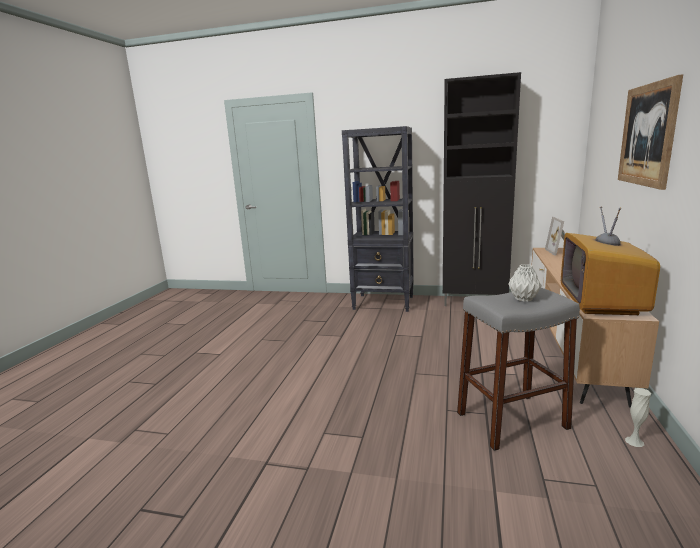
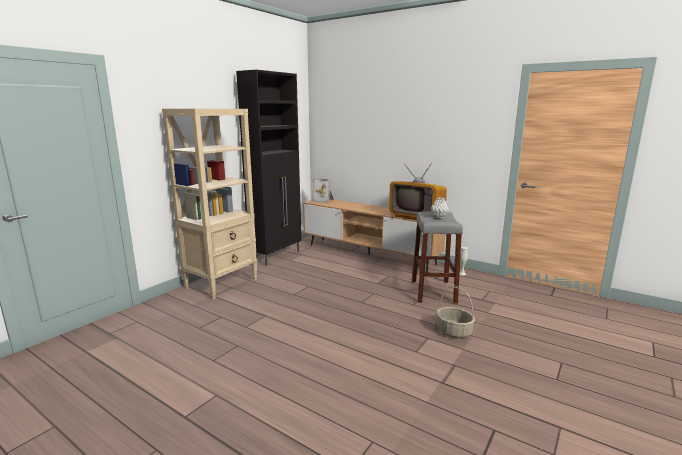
camera: 70 degrees left, 0 degrees up
(384, 303) = (222, 283): black bookcase -> beige bookcase
(395, 458) = (454, 332): none -> basket
(647, 135) = (401, 124): picture -> none

